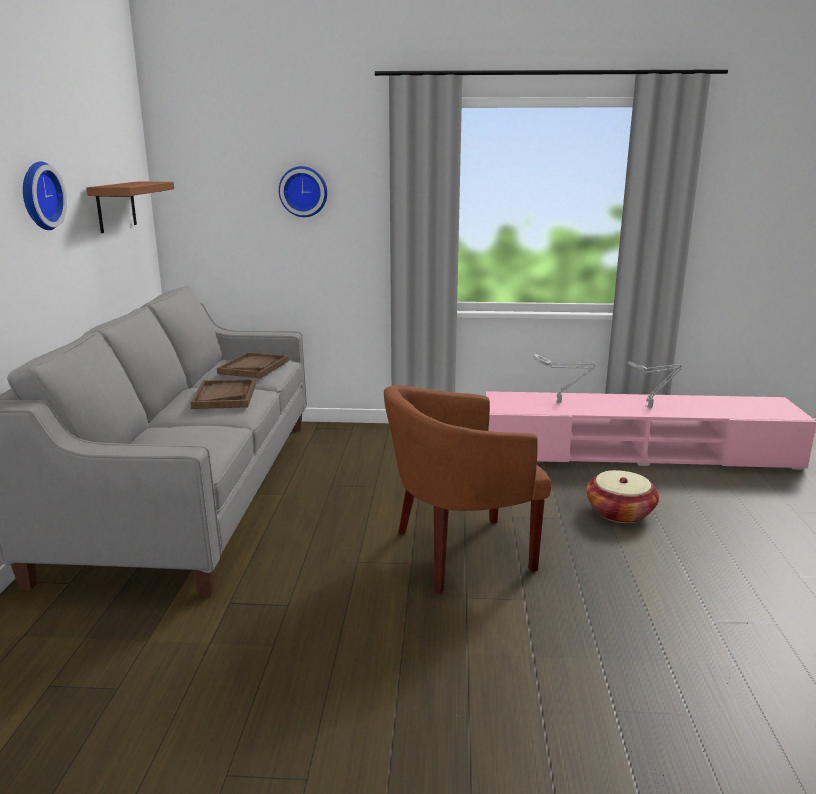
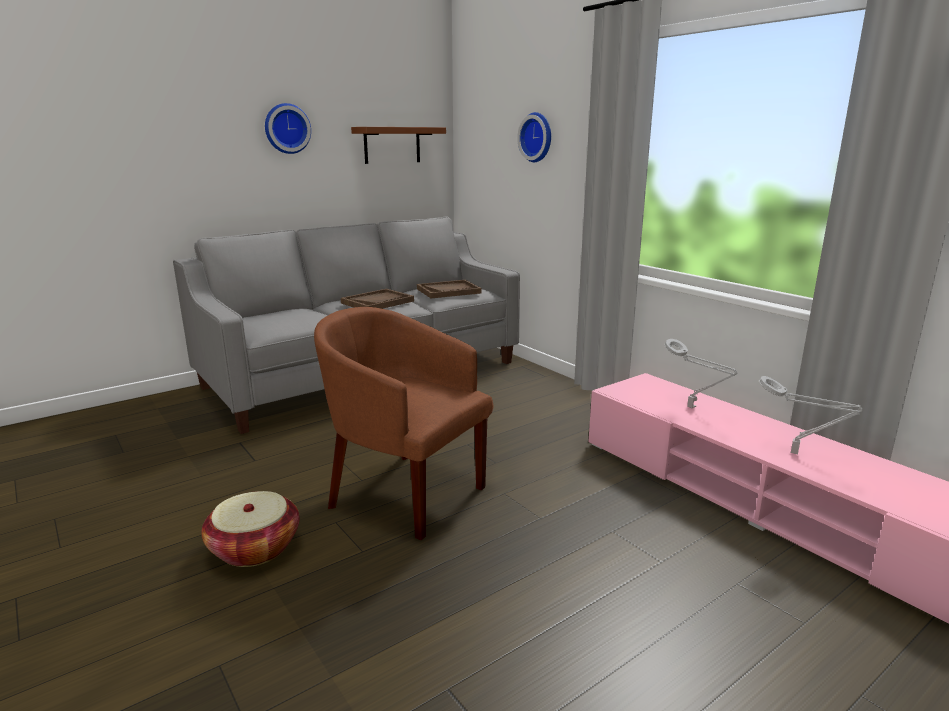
camera: 50 degrees right, 0 degrees up
(620, 512) = (609, 548): basket -> basket (255, 548)

